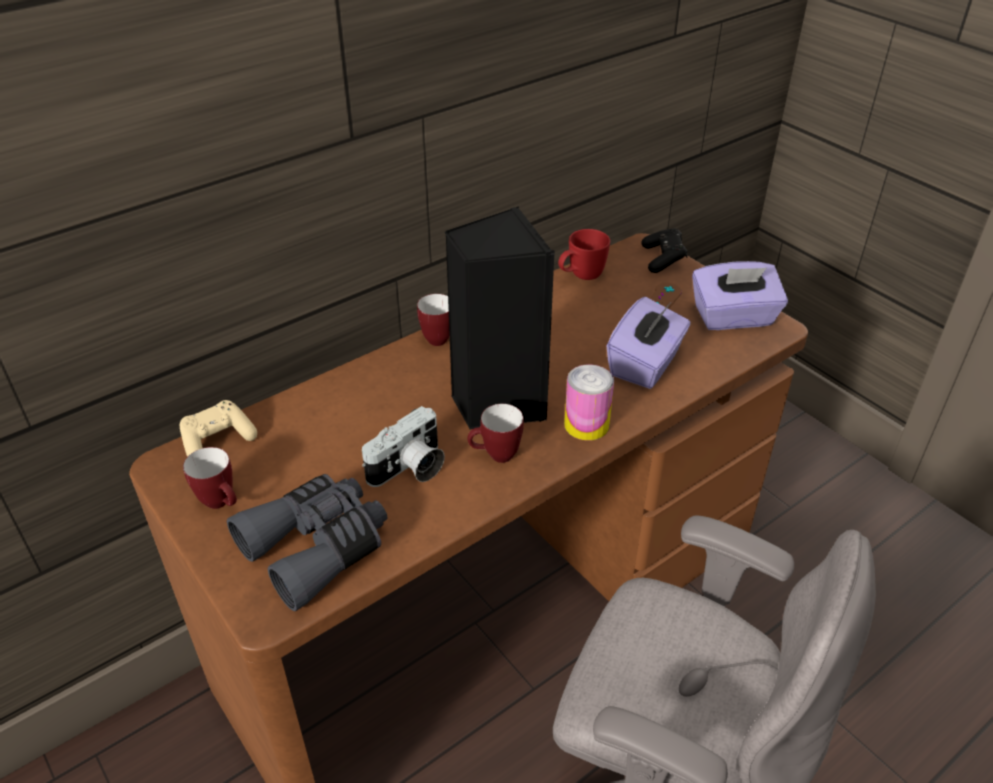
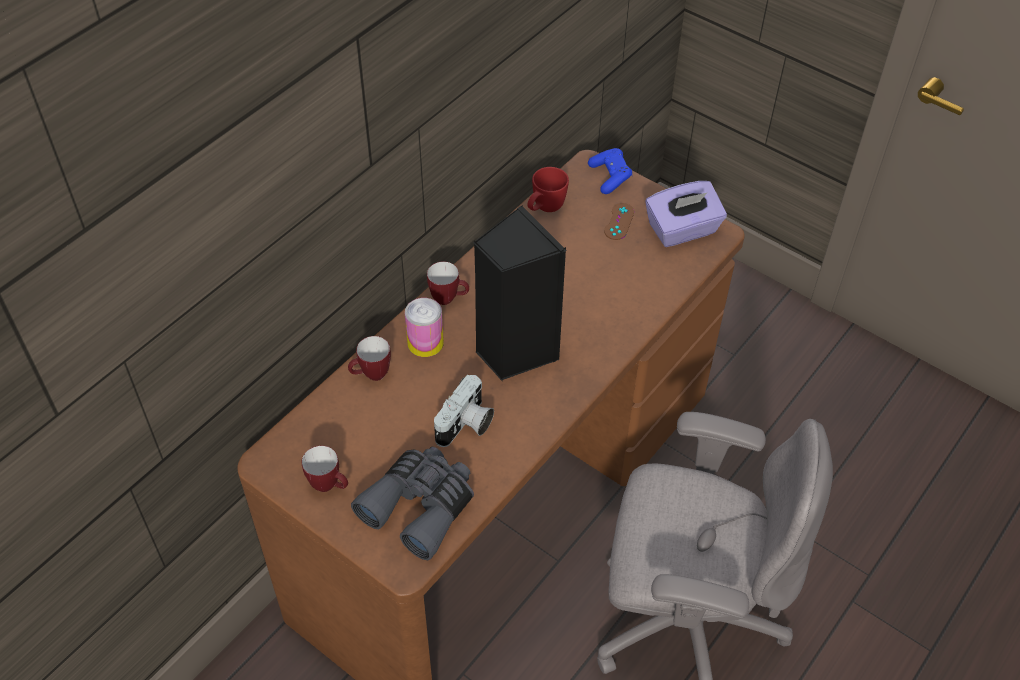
camera: 15 degrees left, 10 degrees up
(218, 441) = (299, 432): beige game controller -> none
(495, 456) = (529, 400): mug -> mug (371, 376)
(586, 424) = (591, 357): can -> can (425, 342)
(646, 364) = (623, 291): purple tissue box -> none
(663, 259) = (610, 177): black game controller -> blue game controller

